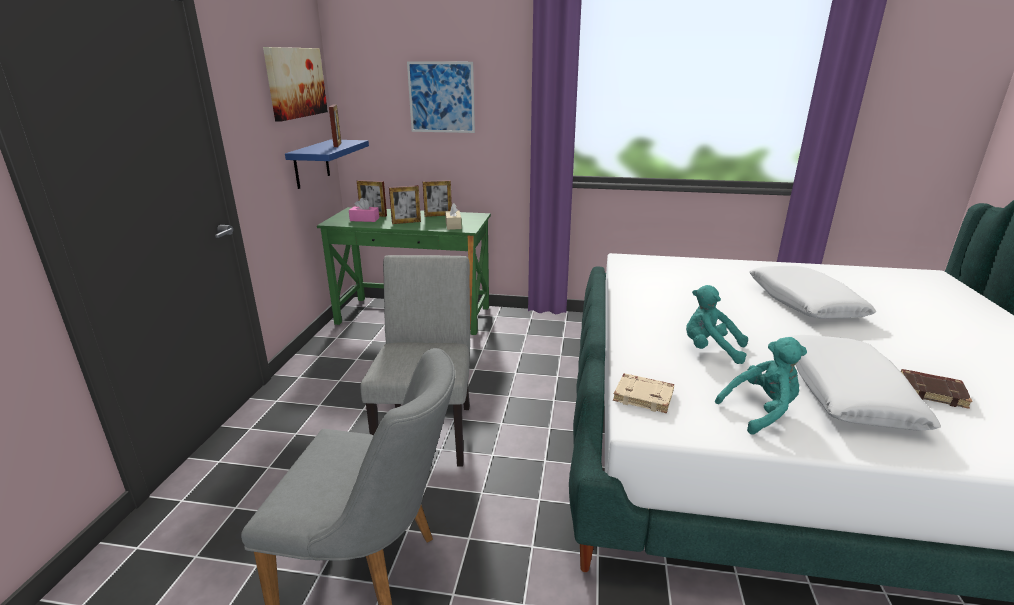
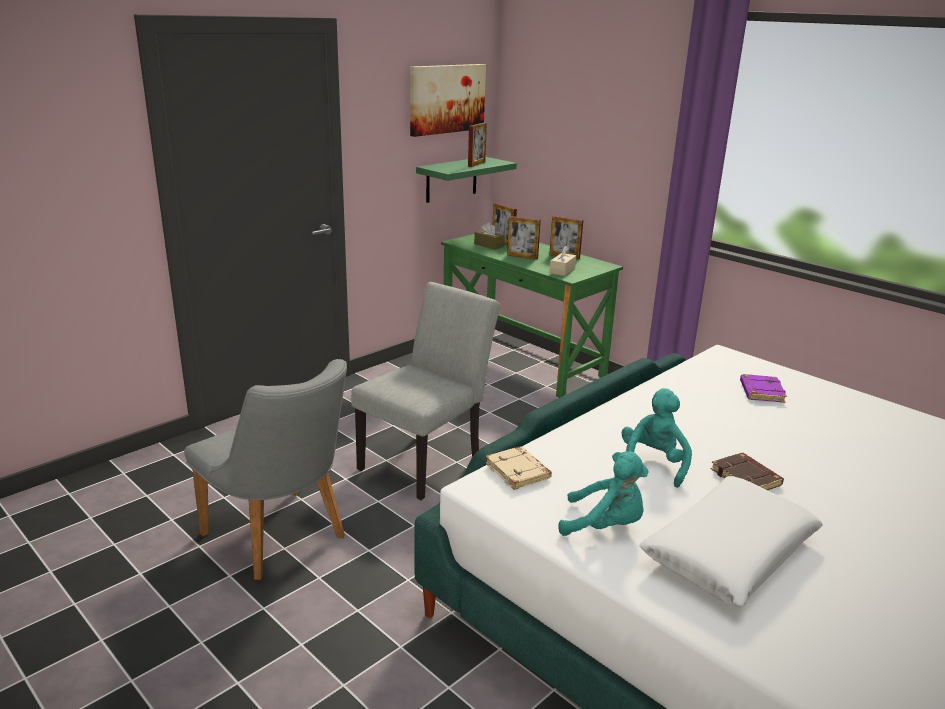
camera: 35 degrees right, 0 degrees up
(311, 164) = (451, 179): blue shelf -> green shelf
(364, 219) = (489, 245): pink tissue box -> brown tissue box
(441, 97) = (593, 127): picture -> none
(682, 276) = (760, 392): none -> purple book
(710, 350) = (653, 464): turquoise plush toy -> turquoise plush toy turned 45 degrees clockwise
(804, 303) = (868, 467): white pillow -> none
(932, 392) = (841, 596): brown book -> brown book (747, 478)

